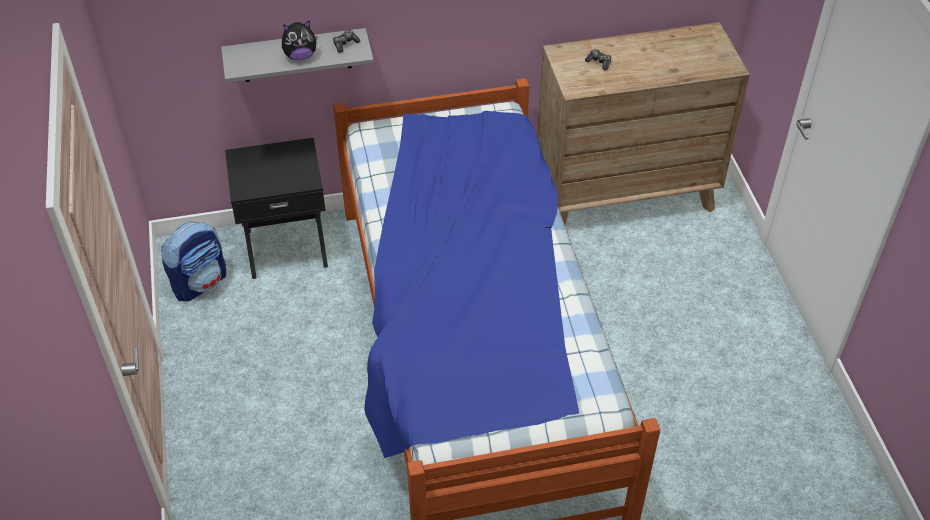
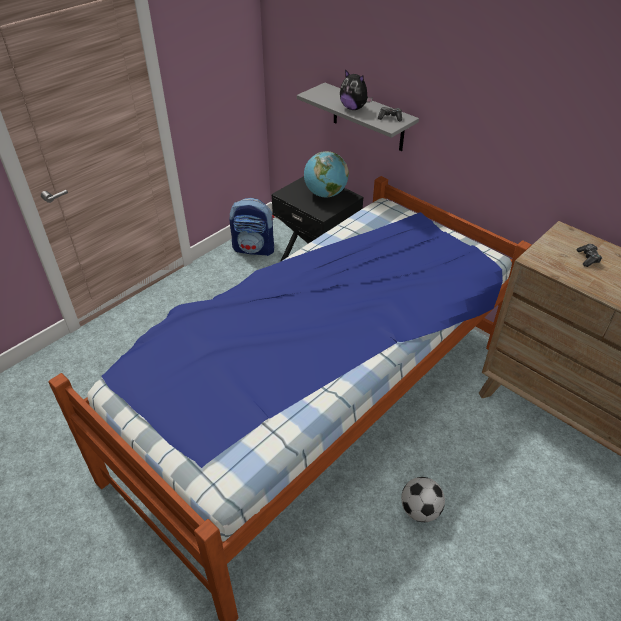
camera: 55 degrees right, 5 degrees down
(278, 161) = (325, 194): none -> globe
(631, 345) = (420, 510): none -> football

